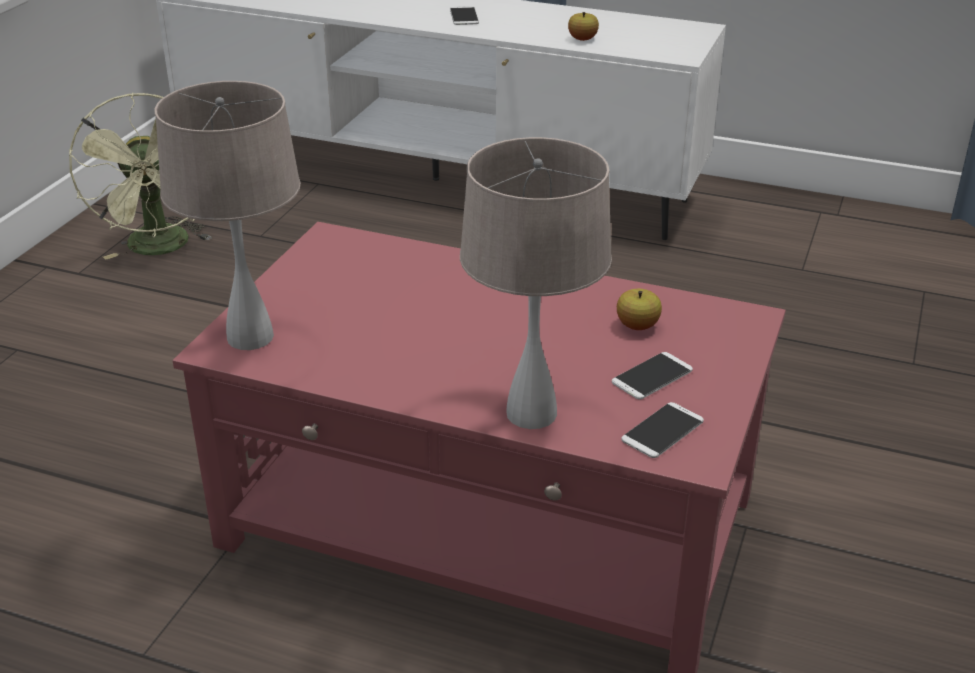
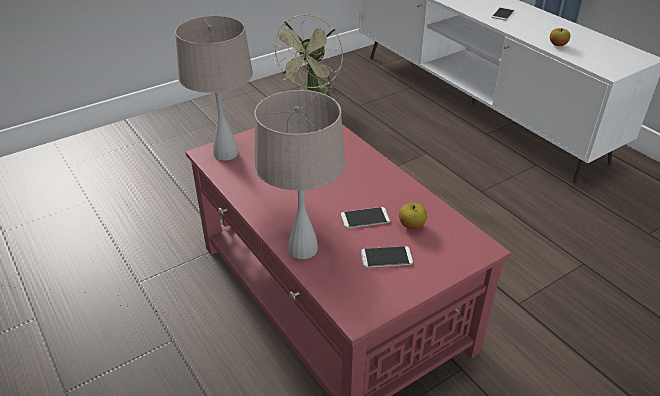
camera: 35 degrees right, 5 degrees up
(662, 431) = (356, 290): phone -> phone (365, 218)

